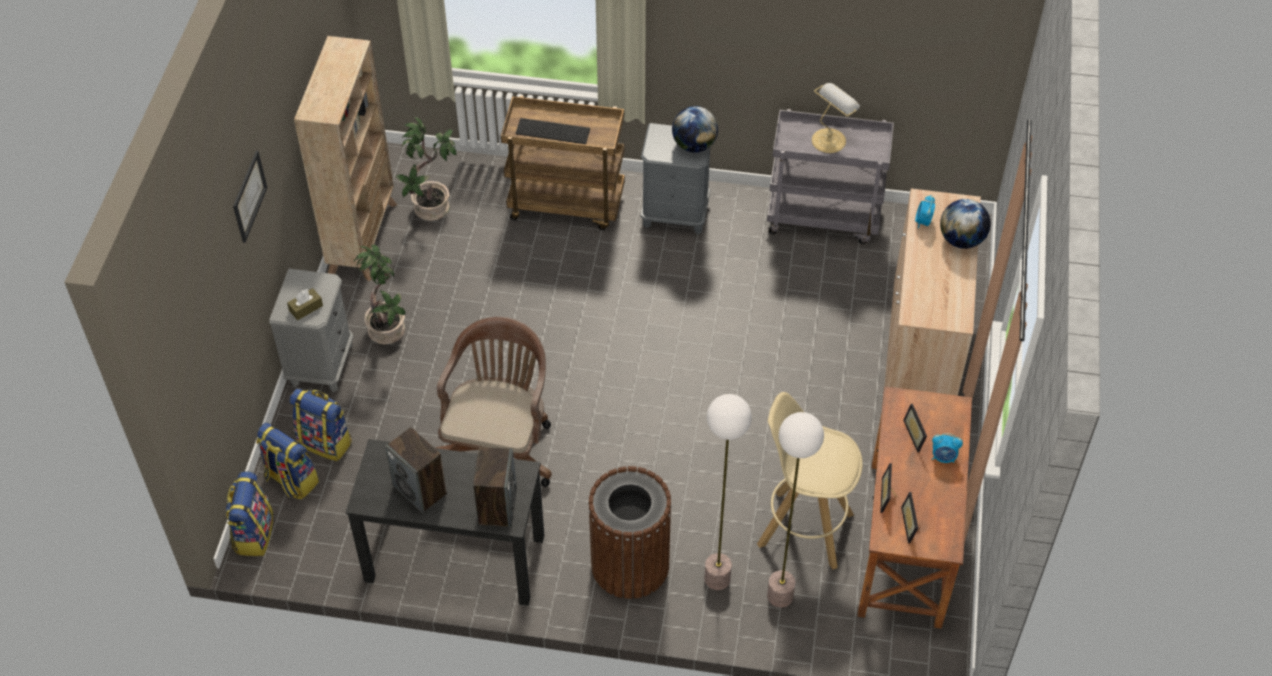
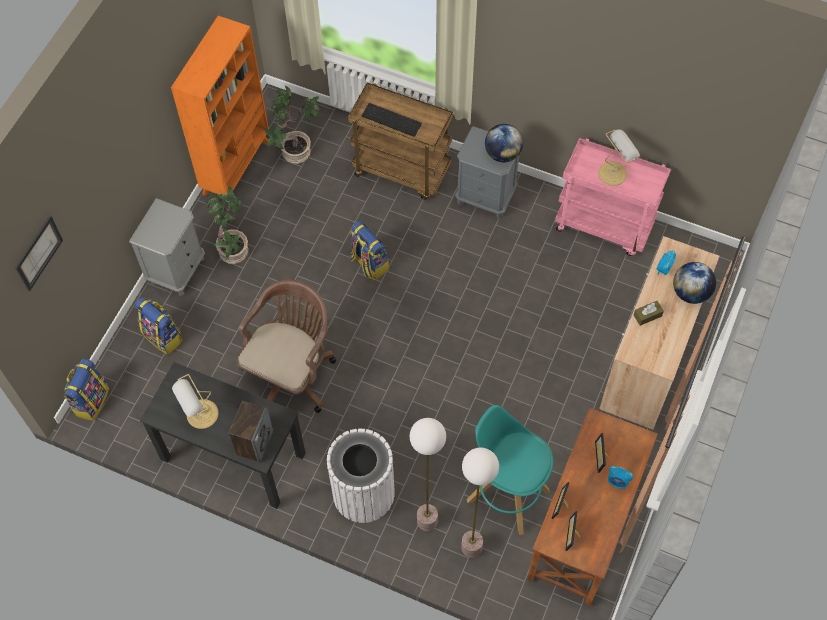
camera: 15 degrees right, 10 degrees up
(249, 196) = (113, 153): picture -> picture (38, 253)
(290, 480) = (129, 362): backpack -> backpack (369, 263)
(306, 308) = (159, 236): brown tissue box -> brown tissue box (647, 315)
(363, 238) = (237, 168): beige bookcase -> orange bookcase
(420, 490) = (200, 415): speaker -> table lamp
(630, 565) = (363, 493): brown trash can -> white trash can
(804, 529) = (507, 495): beige stool -> turquoise stool
(824, 217) = (605, 225): grey cart -> pink cart

